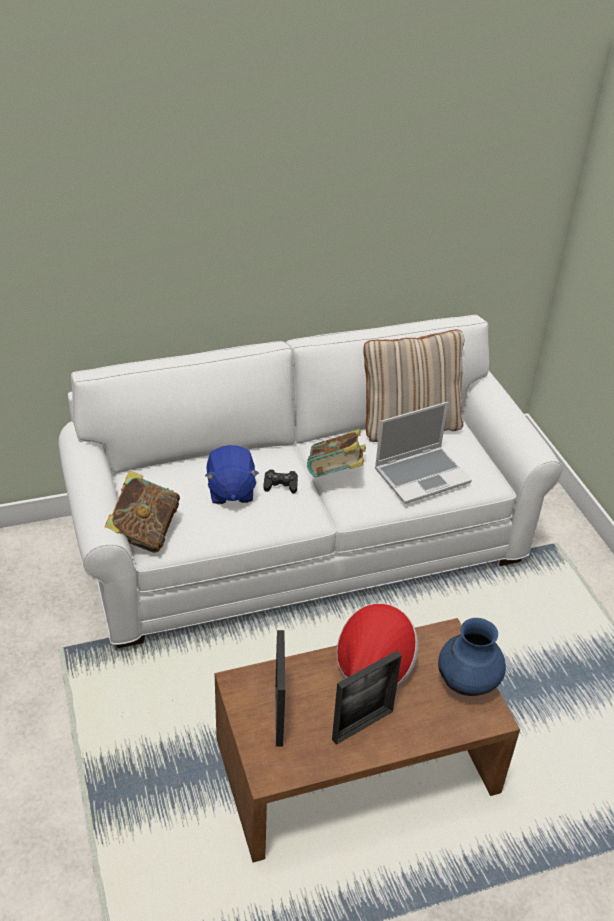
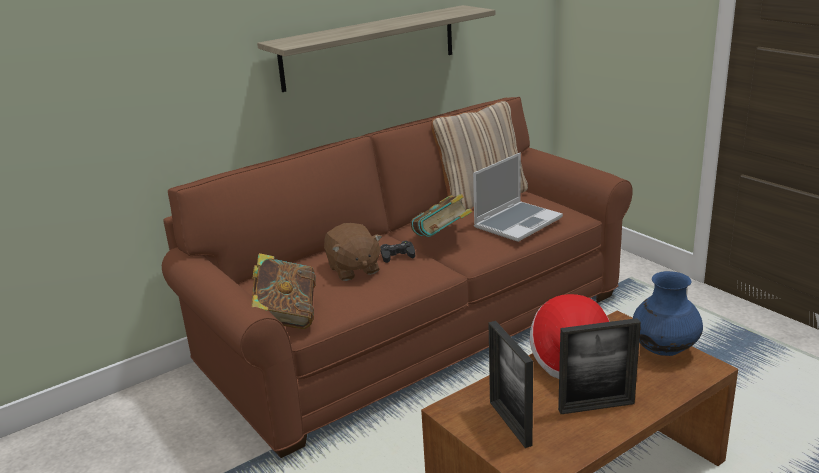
camera: 15 degrees left, 15 degrees down
(230, 491) = (353, 269): blue plush toy -> brown plush toy
(303, 540) = (415, 329): white sofa -> brown sofa
(318, 249) = (370, 47): none -> shelf
(362, 725) = (596, 406): picture frame -> picture frame turned 45 degrees clockwise

